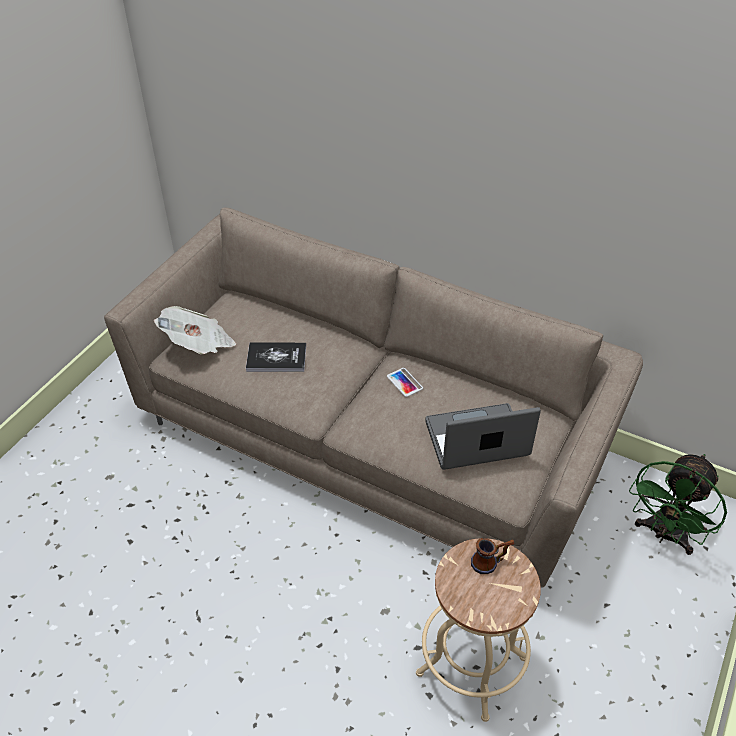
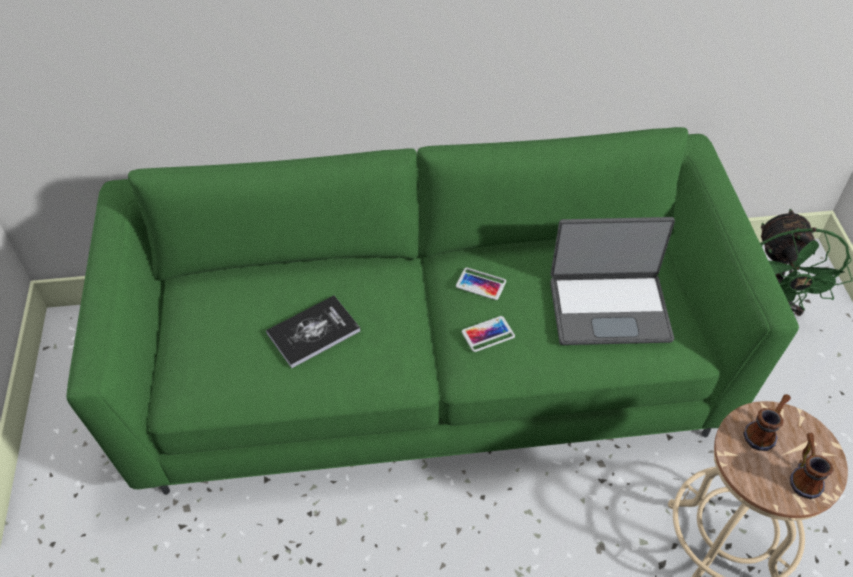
camera: 35 degrees left, 5 degrees up
(199, 345) = (201, 366): newspaper -> none
(368, 440) = (427, 371): beige sofa -> green sofa
(380, 414) = (488, 334): none -> phone
(477, 440) = (609, 308): laptop -> laptop turned 135 degrees counterclockwise
(490, 603) = (803, 475): none -> mug

